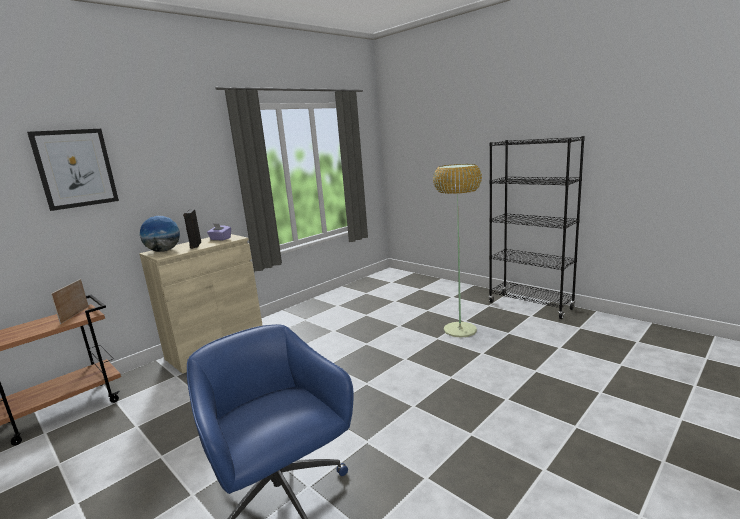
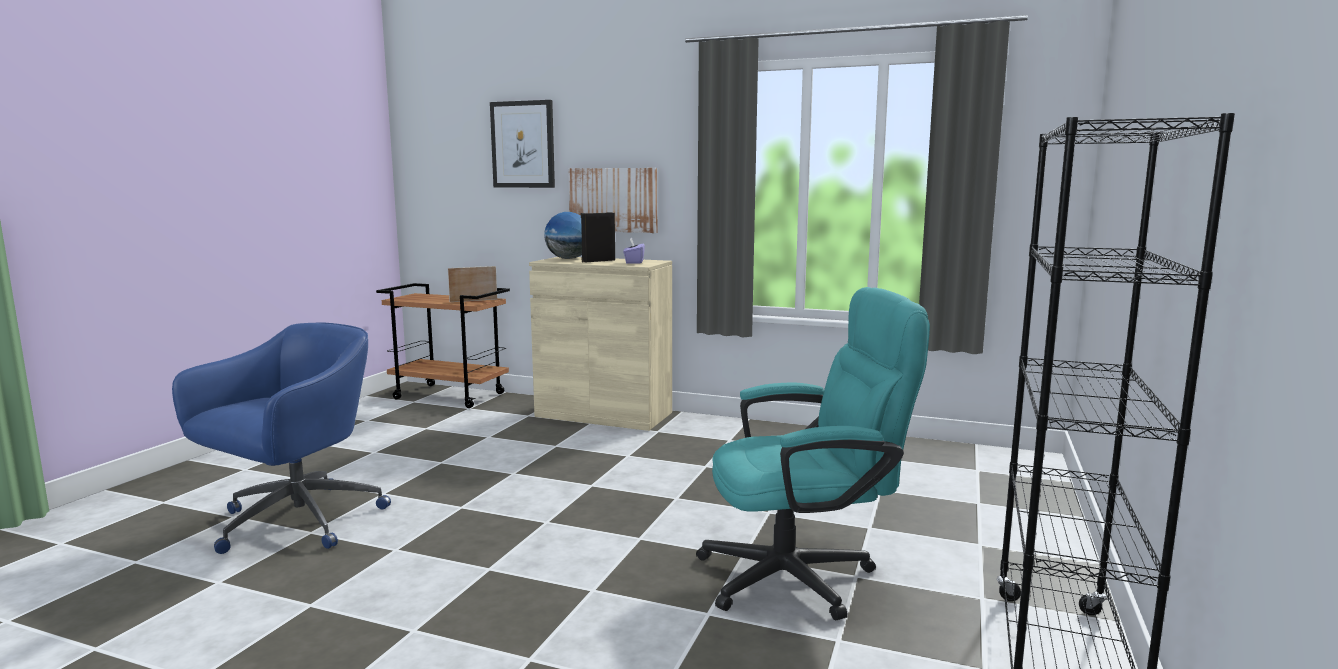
camera: 65 degrees right, 5 degrees down
(172, 201) = (613, 200): none -> picture
(460, 329) = (803, 576): floor lamp -> turquoise office chair

